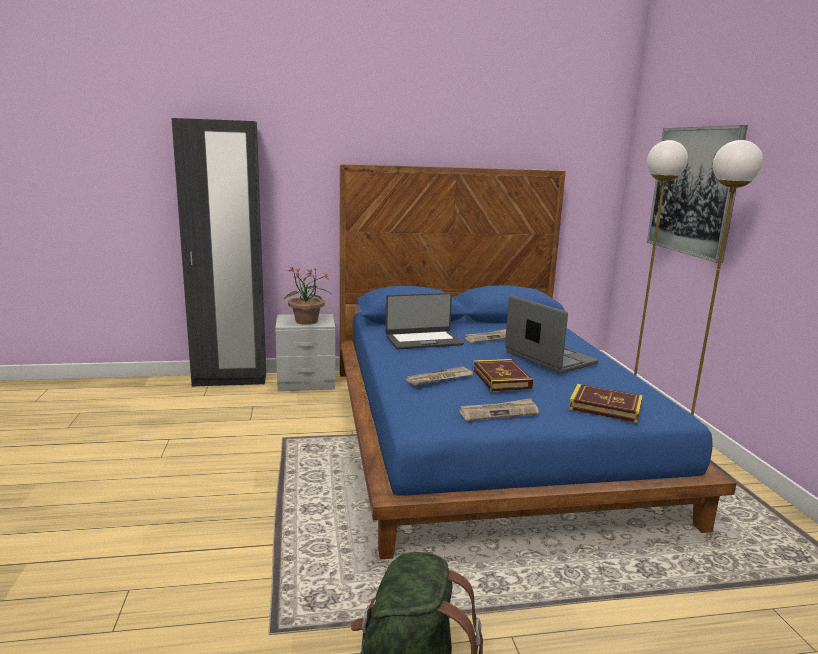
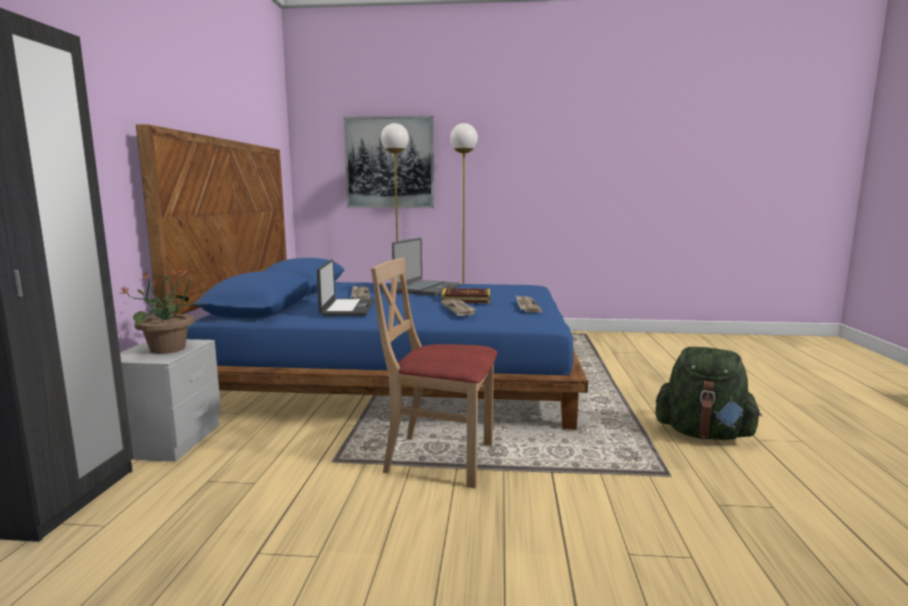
camera: 75 degrees left, 5 degrees down
(293, 481) = (440, 459): none -> beige chair
(549, 358) = (426, 289): laptop -> laptop turned 135 degrees clockwise
(605, 407) = (521, 291): book -> none

